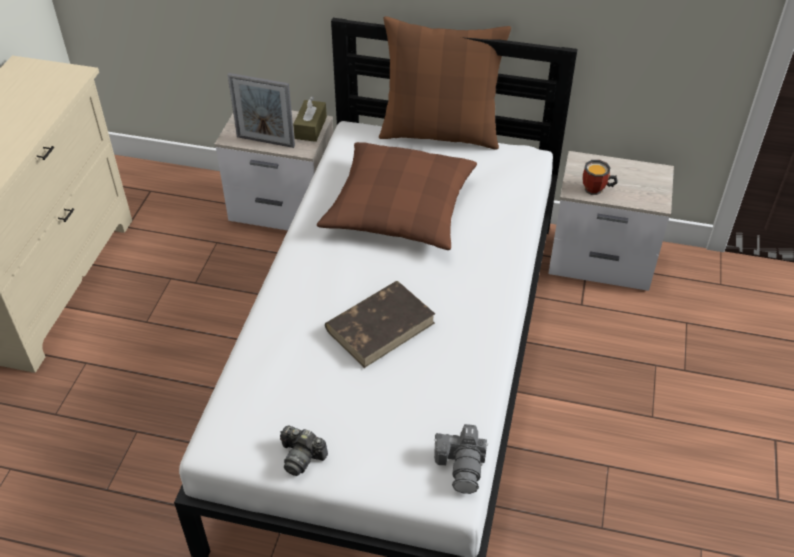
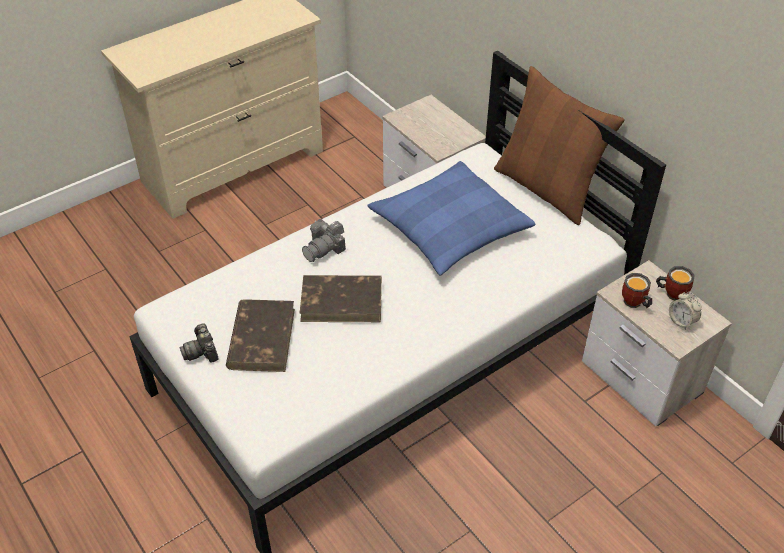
camera: 40 degrees right, 0 degrees up
(265, 141) = (418, 131): picture frame -> none
(310, 128) = (461, 137): brown tissue box -> none
(345, 405) = (261, 338): none -> brown book
(399, 209) = (449, 228): brown pillow -> blue pillow
(462, 465) = (289, 426): camera -> camera (324, 248)
(611, 166) = (671, 292): none -> mug
(642, 184) = (681, 321): none -> alarm clock

